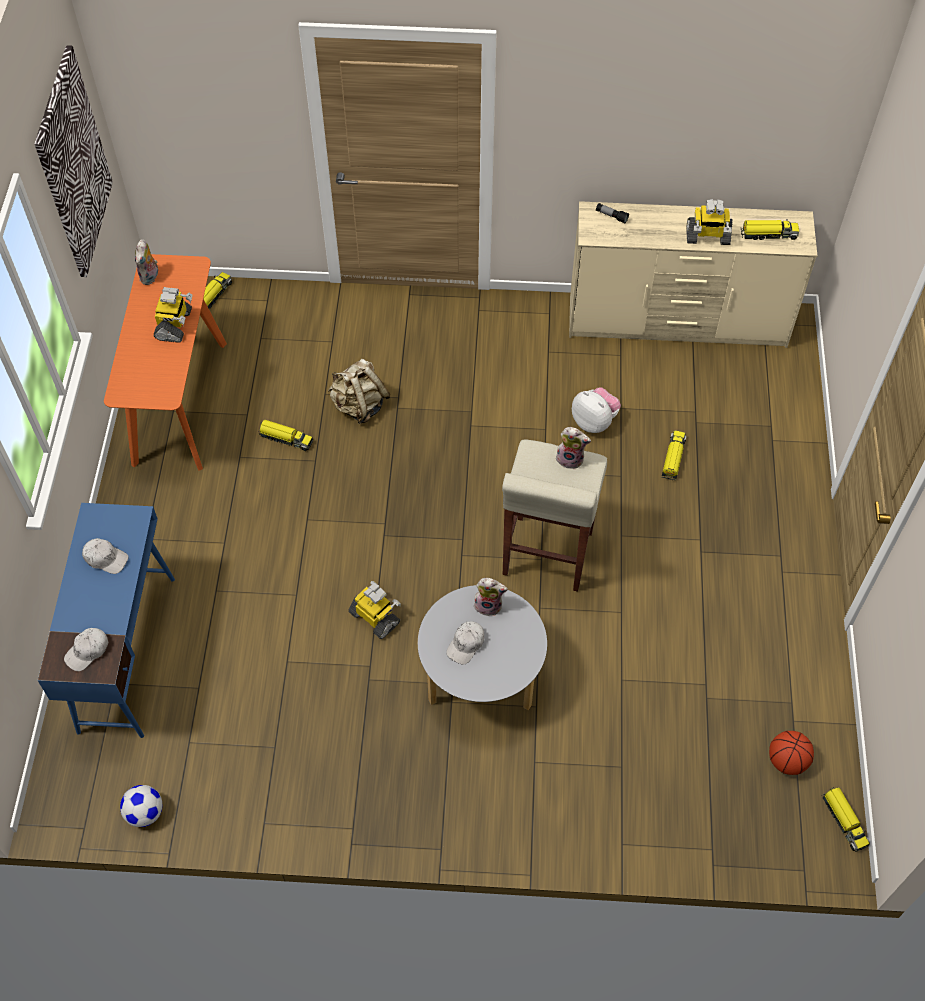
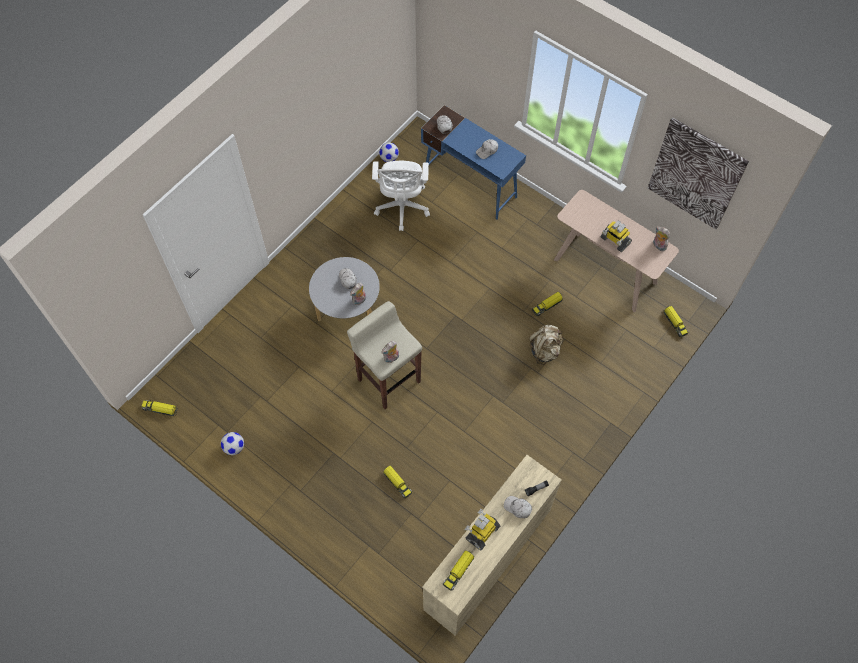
camera: 125 degrees right, 5 degrees up
(179, 402) = (605, 271): orange console table -> beige console table
(240, 723) = (402, 208): none -> white office chair
(375, 618) = (412, 286): toy robot -> none
(594, 421) = (450, 459): plush toy -> none
(649, 221) = (518, 508): none -> white cap
(787, 760) = (204, 407): basketball -> none
(802, 675) = (234, 447): none -> football

